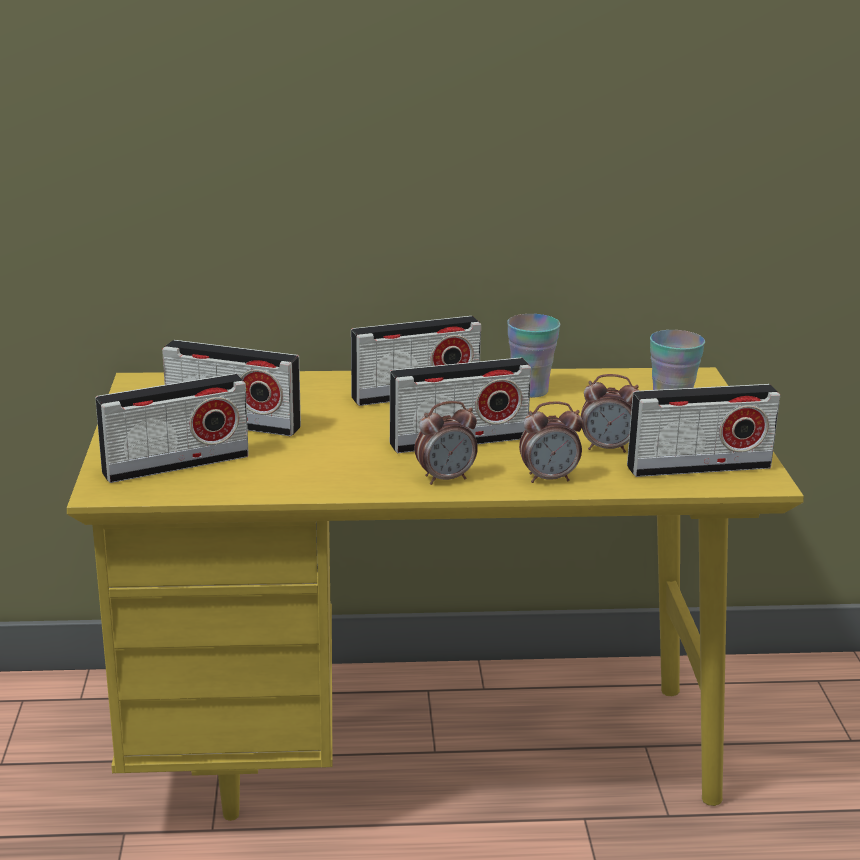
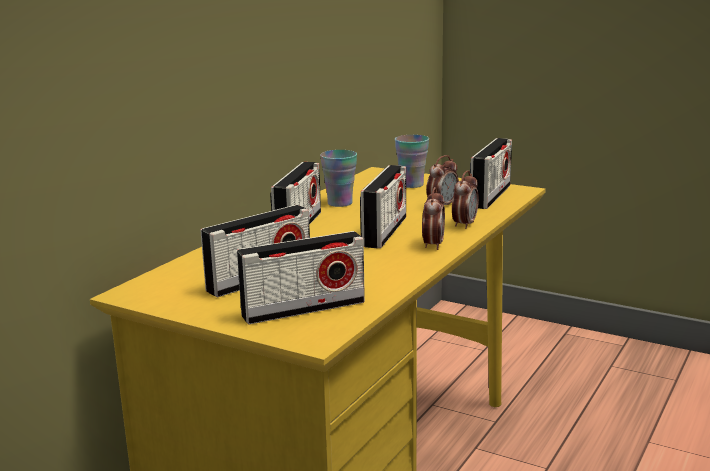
camera: 55 degrees left, 5 degrees down
(176, 465) = (303, 309): radio -> radio turned 60 degrees clockwise

